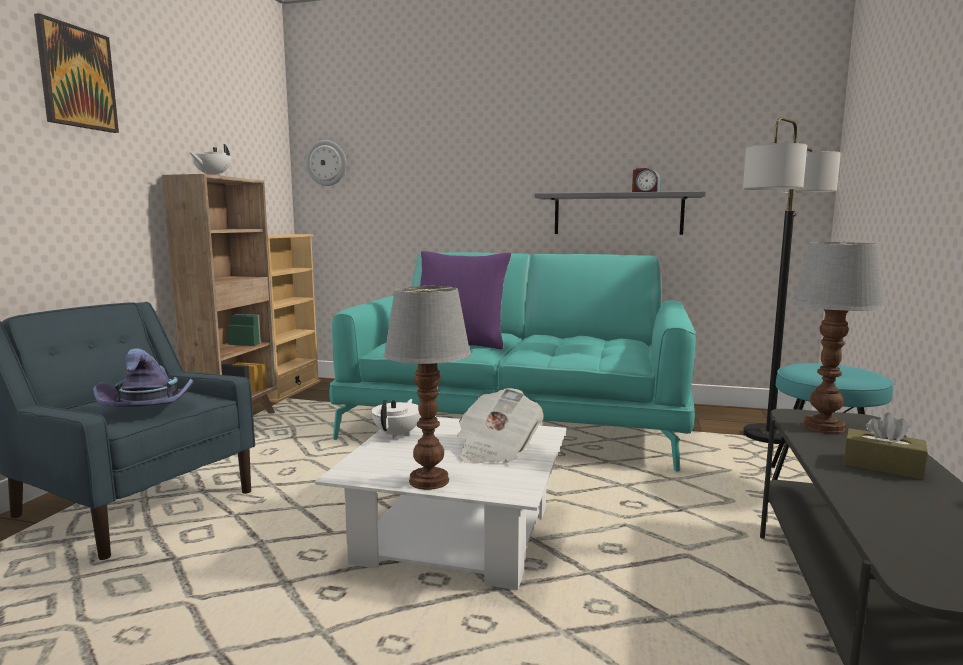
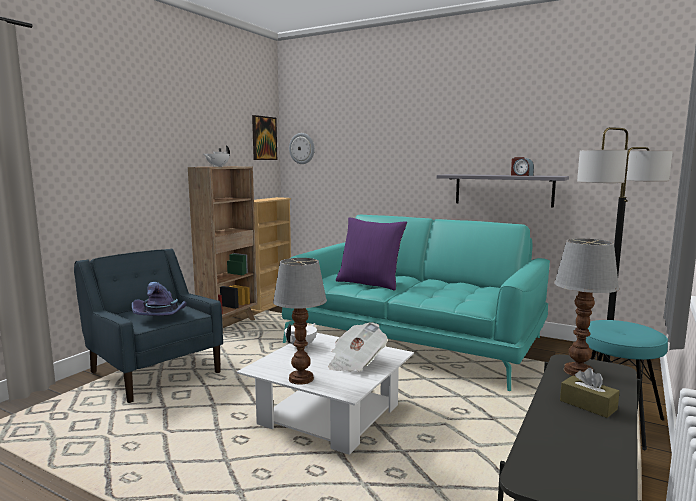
camera: 15 degrees right, 0 degrees up
(77, 77) = (138, 114): picture -> picture (264, 138)

